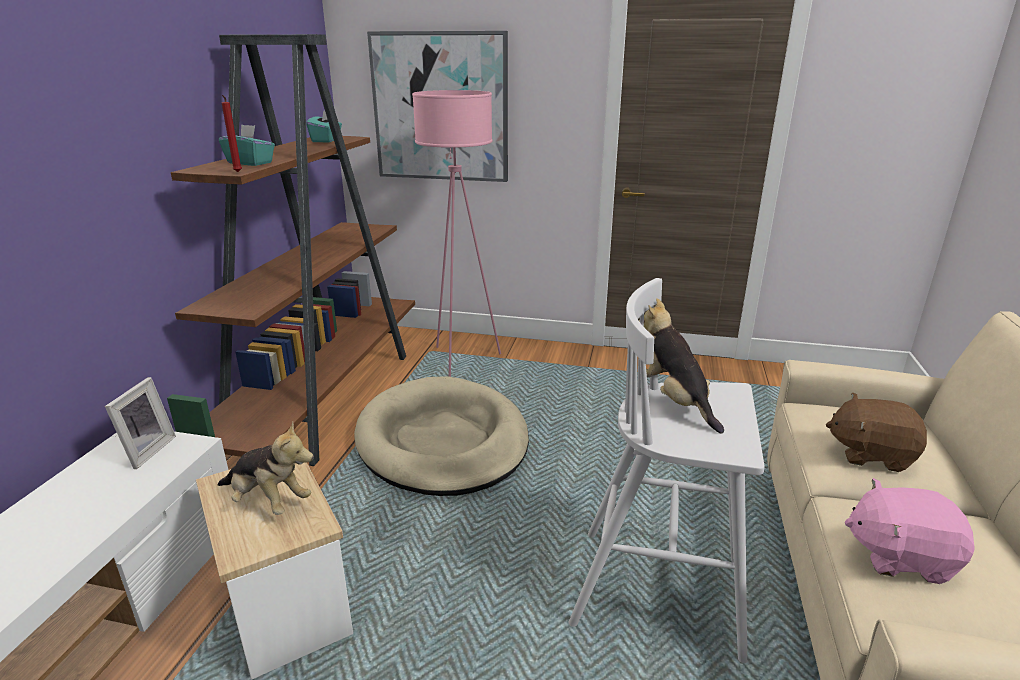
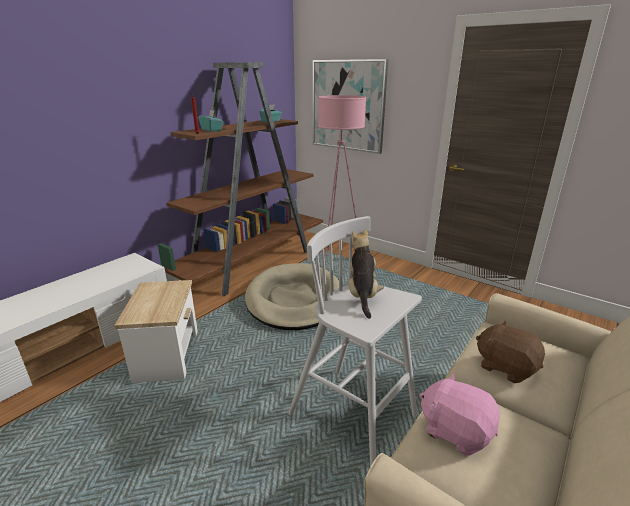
camera: 25 degrees right, 0 degrees up
(146, 451) = (131, 265): picture frame -> none
(268, 501) = (158, 299): plush toy -> none

